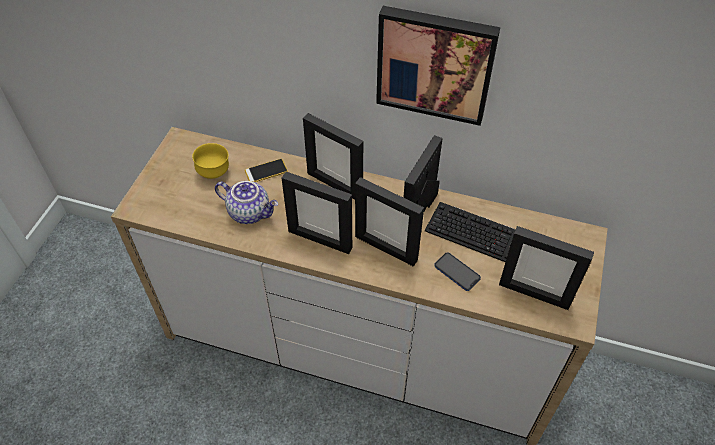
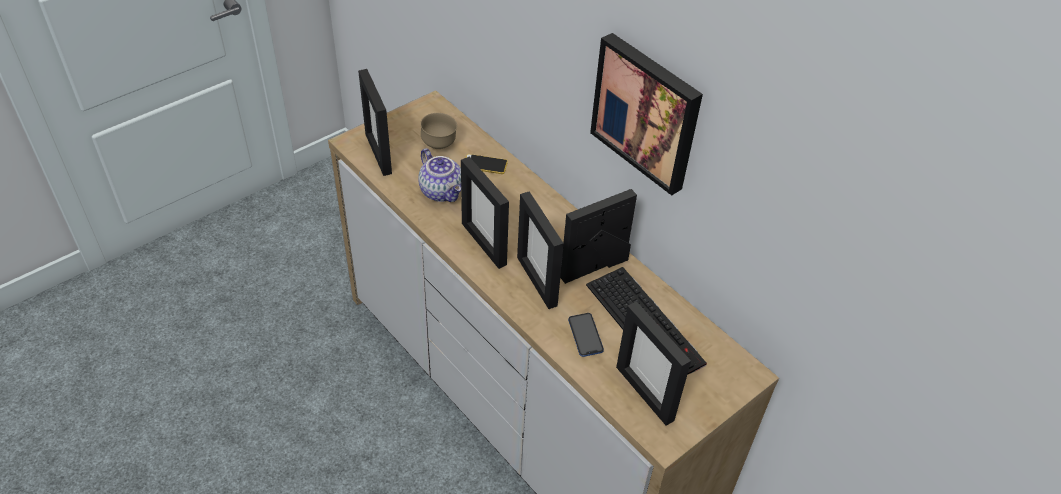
camera: 30 degrees right, 5 degrees down
(214, 173) = (439, 145): yellow bowl -> brown bowl
(335, 183) = (538, 204): picture frame -> picture frame (380, 153)

